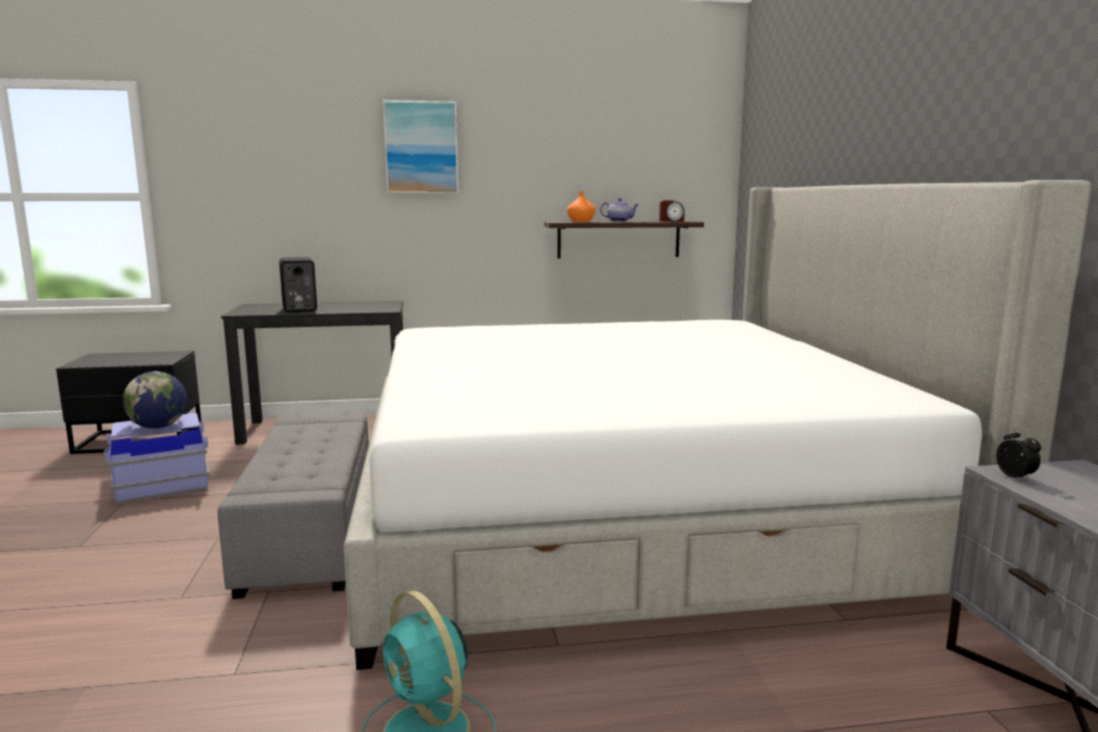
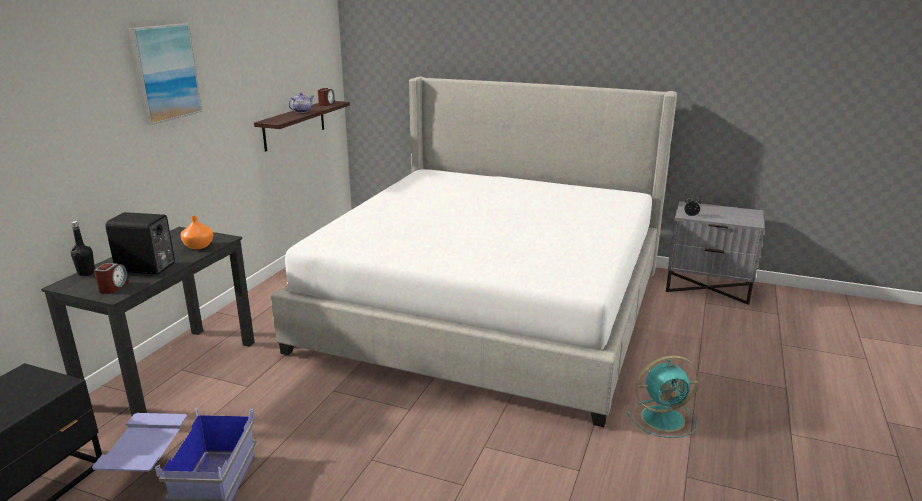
camera: 60 degrees left, 10 degrees up
(158, 427) = (144, 441): globe -> none
(254, 311) = (113, 287): none -> alarm clock
(277, 304) = (86, 273): none -> black bottle
(311, 532) = (407, 416): grey ottoman -> none
(581, 221) = (286, 118): orange vase -> orange vase (198, 246)

